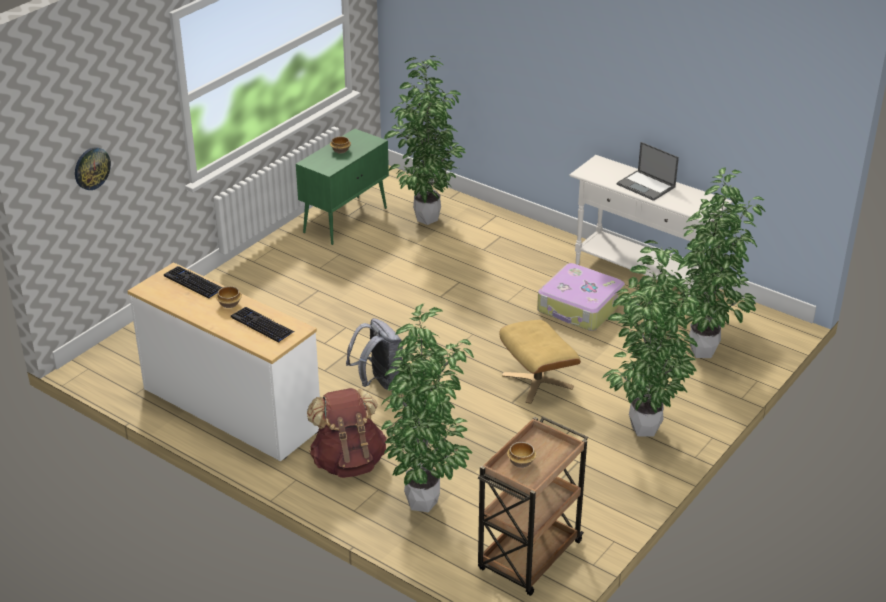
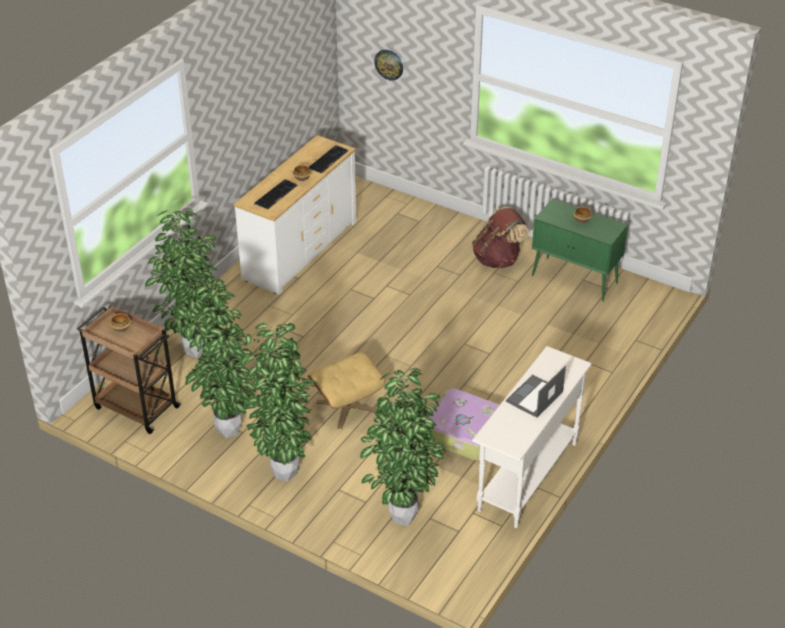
camera: 85 degrees right, 5 degrees up
(348, 462) = (242, 311): brown backpack -> brown backpack (498, 259)
(379, 382) = (337, 318): grey backpack -> none
(426, 220) = (589, 327): potted plant -> potted plant (225, 429)

